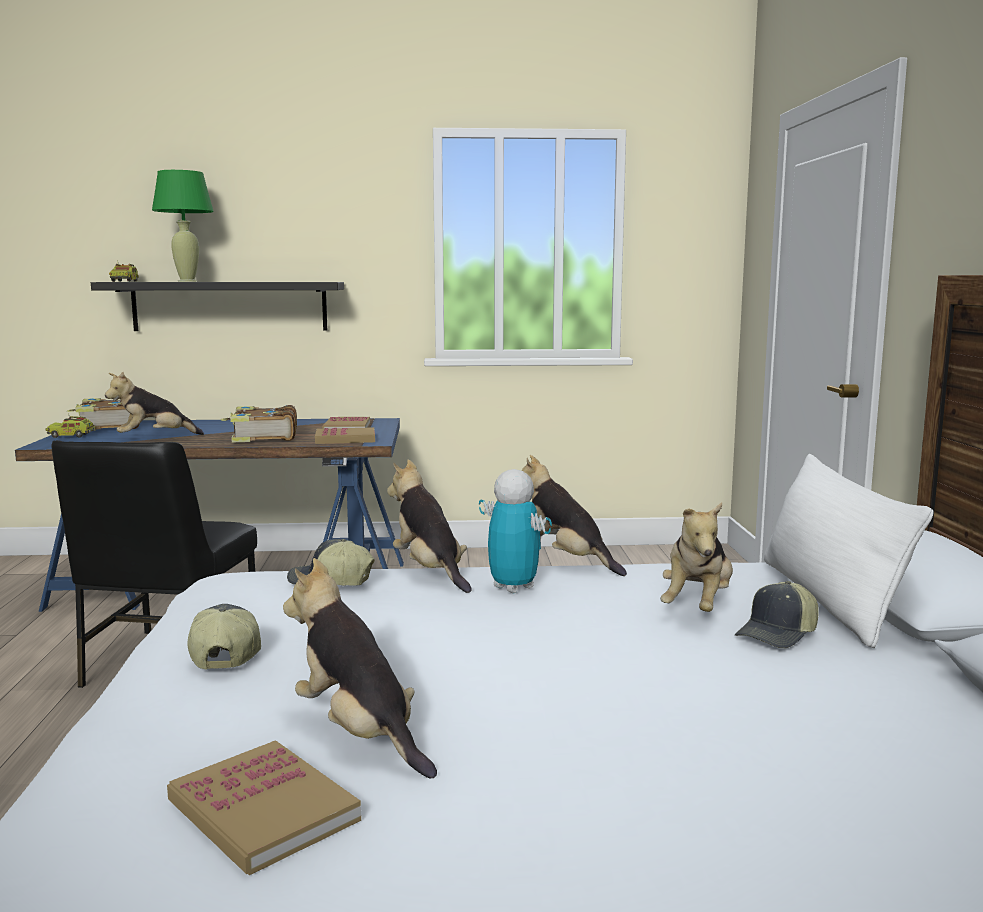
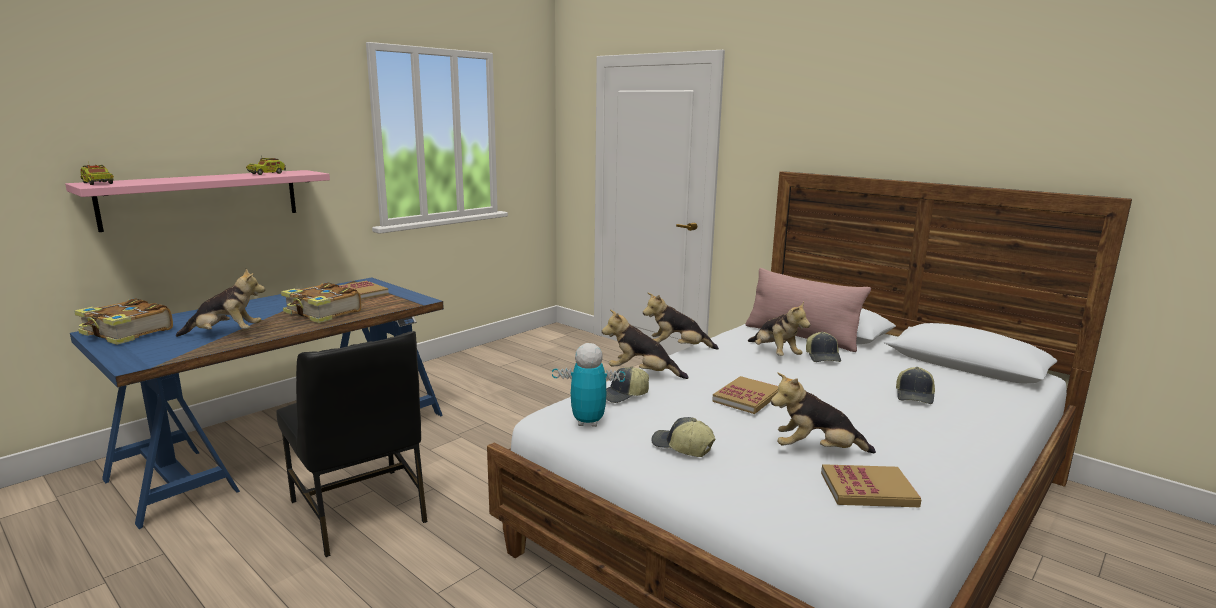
camera: 45 degrees left, 5 degrees up
(71, 436) = (124, 350): toy truck -> toy truck (267, 173)
(154, 438) = (225, 334): plush toy -> plush toy turned 120 degrees counterclockwise
(187, 281) = (177, 179): green table lamp -> none
(230, 306) = (202, 198): black shelf -> pink shelf
(345, 439) = (394, 302): book -> book (747, 398)
(513, 587) = (697, 369): toy robot -> toy robot (588, 422)
(786, 747) = (915, 396): none -> cap
(828, 599) = (801, 336): white pillow -> pink pillow

